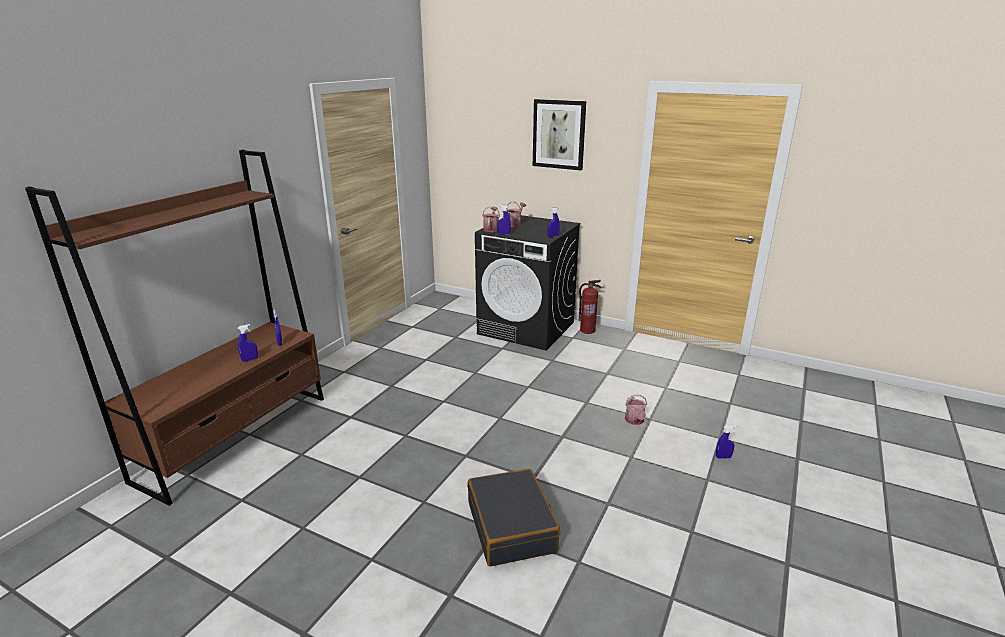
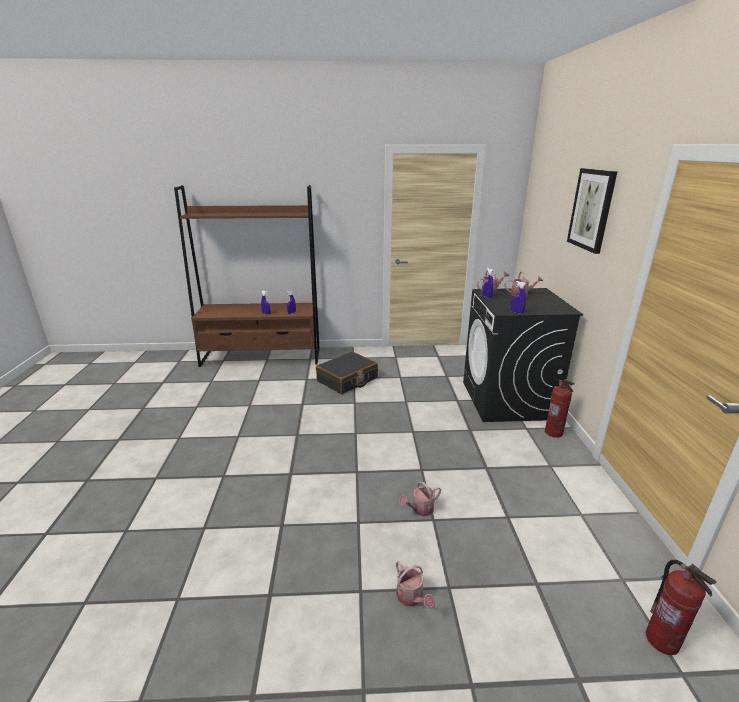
camera: 60 degrees right, 0 degrees up
(511, 527) = (229, 482): black suitcase -> black suitcase (347, 380)
(723, 457) = (411, 598): blue spray bottle -> watering can
(783, 383) = (662, 640): none -> fire extinguisher

